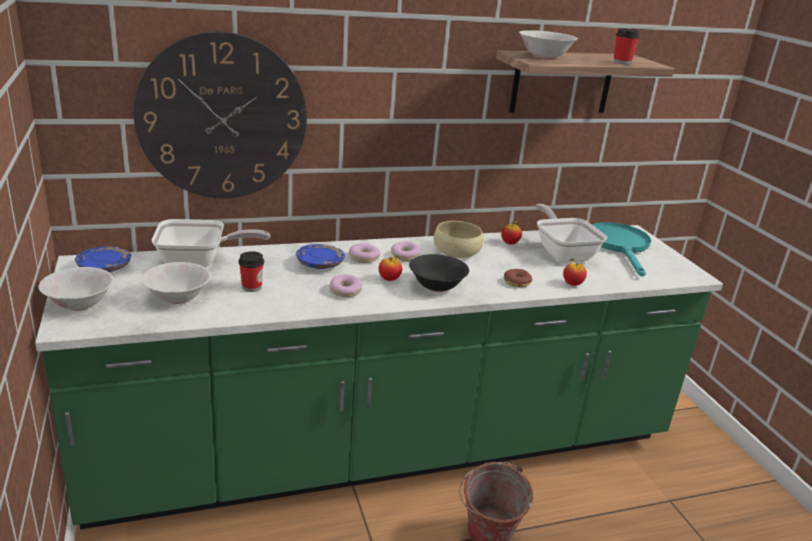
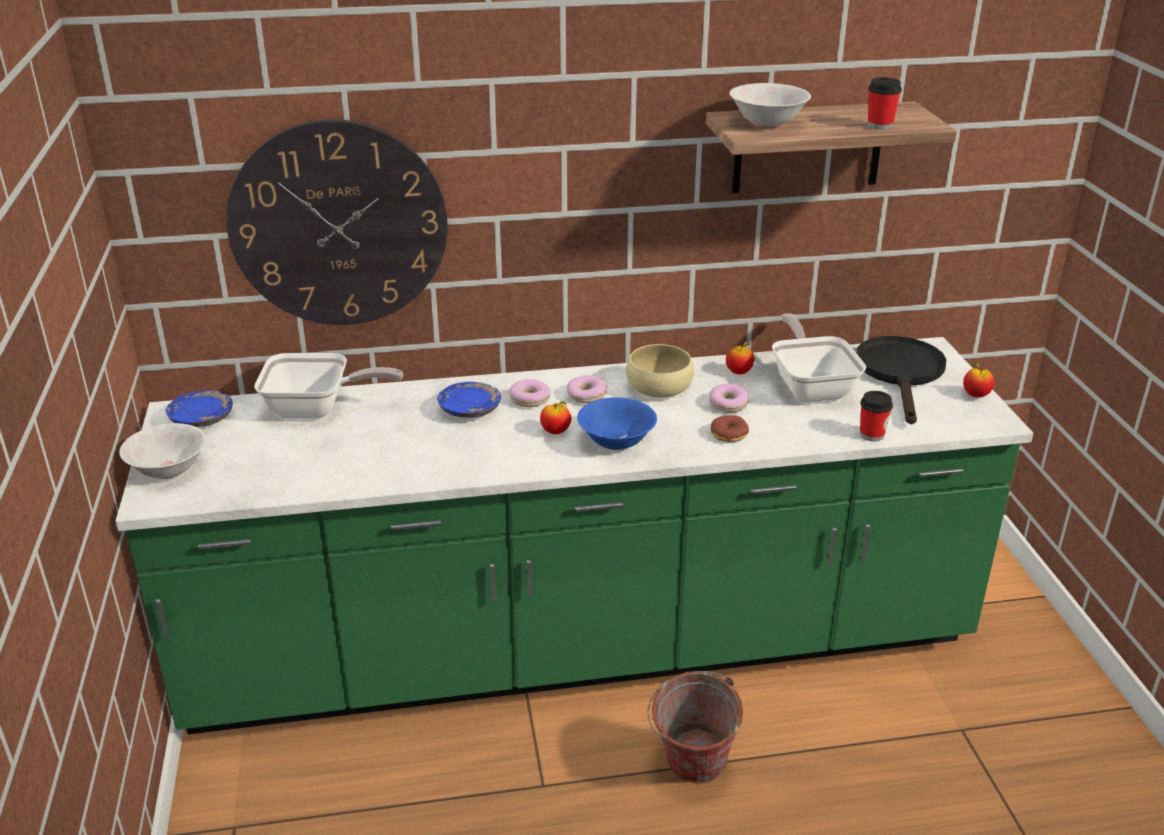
camera: 10 degrees right, 5 degrees up
(177, 297) = (284, 460): white bowl -> none
(251, 287) = (376, 445): cup -> cup (871, 435)
(345, 291) = (494, 449): donut -> donut (728, 404)
(436, 286) = (616, 442): black bowl -> blue bowl
(572, 284) = (807, 436): apple -> apple (975, 395)
(620, 246) = (901, 374): turquoise frying pan -> black frying pan

